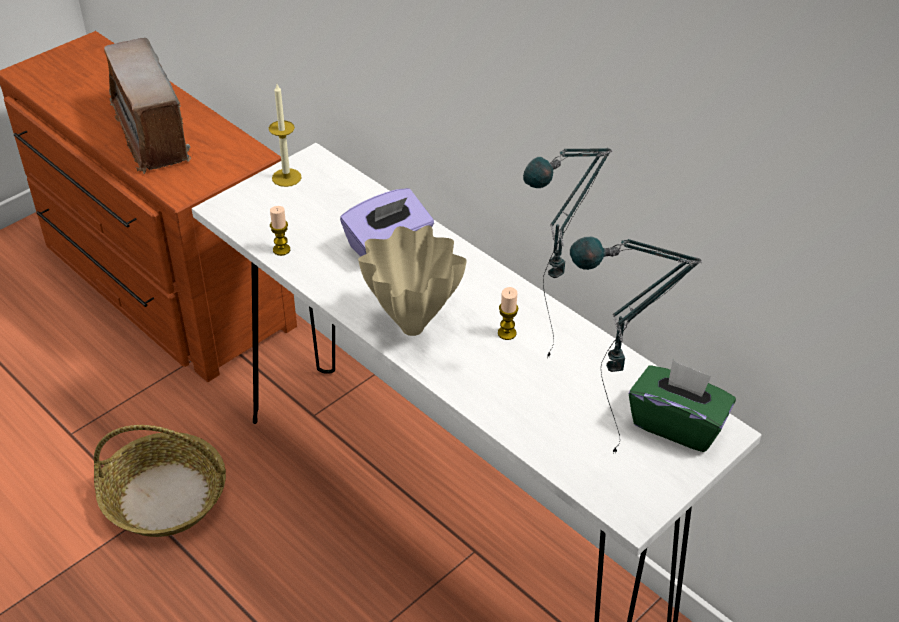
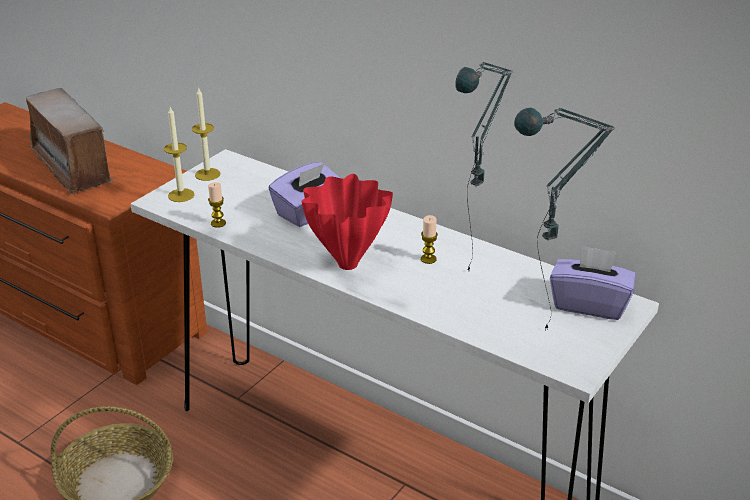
camera: 10 degrees left, 10 degrees down
(249, 204) = (181, 195): none -> candle
(413, 326) = (348, 263): beige vase -> red vase
(677, 424) = (589, 304): green tissue box -> purple tissue box

